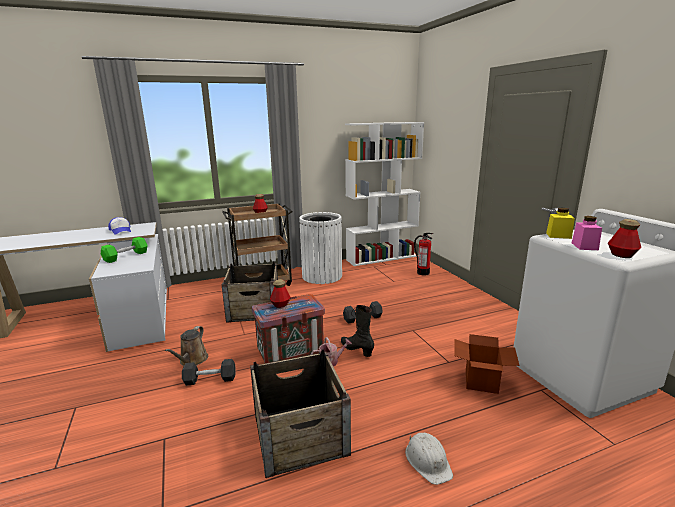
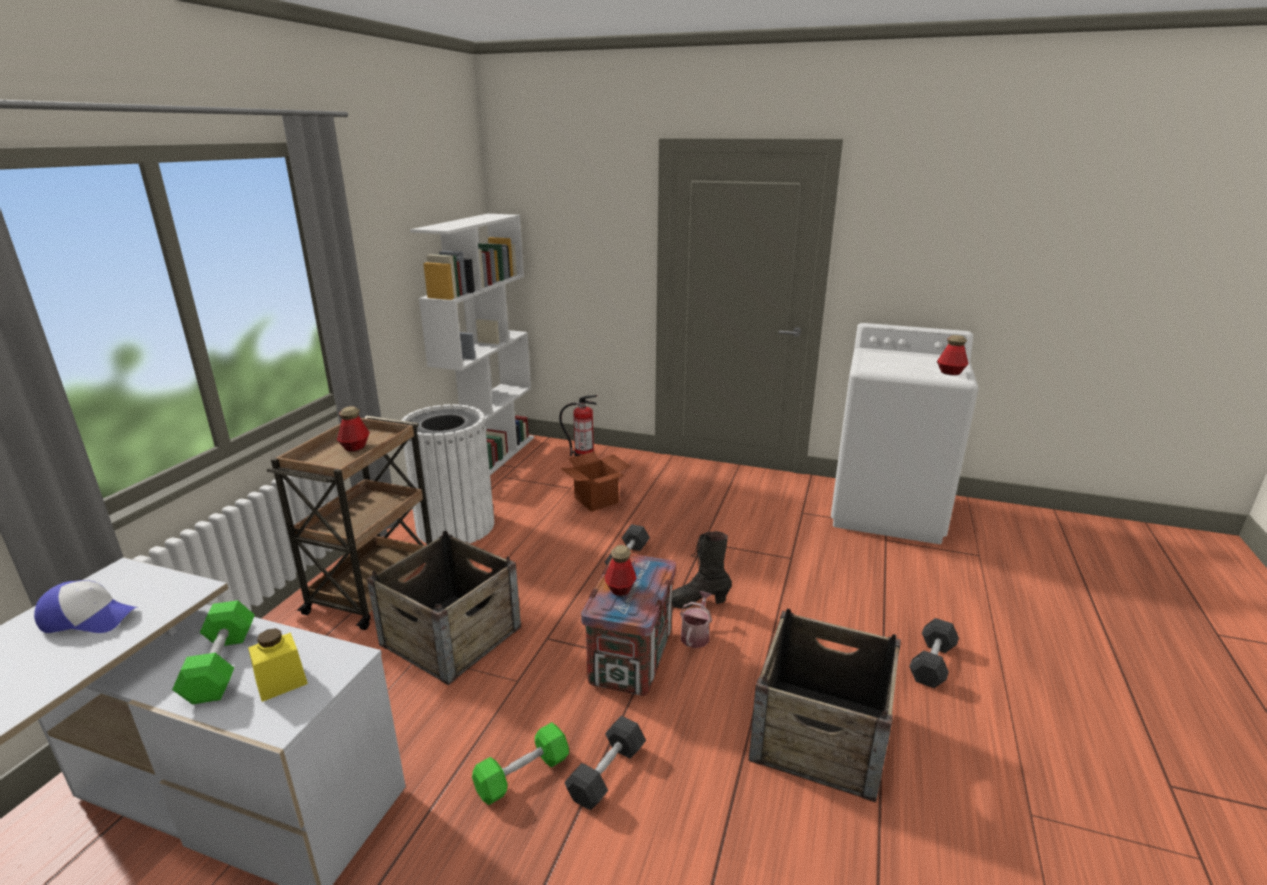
camera: 50 degrees left, 5 degrees up
(192, 360) = (522, 775): brown watering can -> green dumbbell
(428, 461) = (932, 663): white hard hat -> grey dumbbell
(481, 381) = (842, 561): cardboard box -> cardboard box (596, 500)
(558, 235) = (870, 365): yellow jar -> yellow jar (281, 682)
(584, 246) = (912, 371): pink jar -> none

